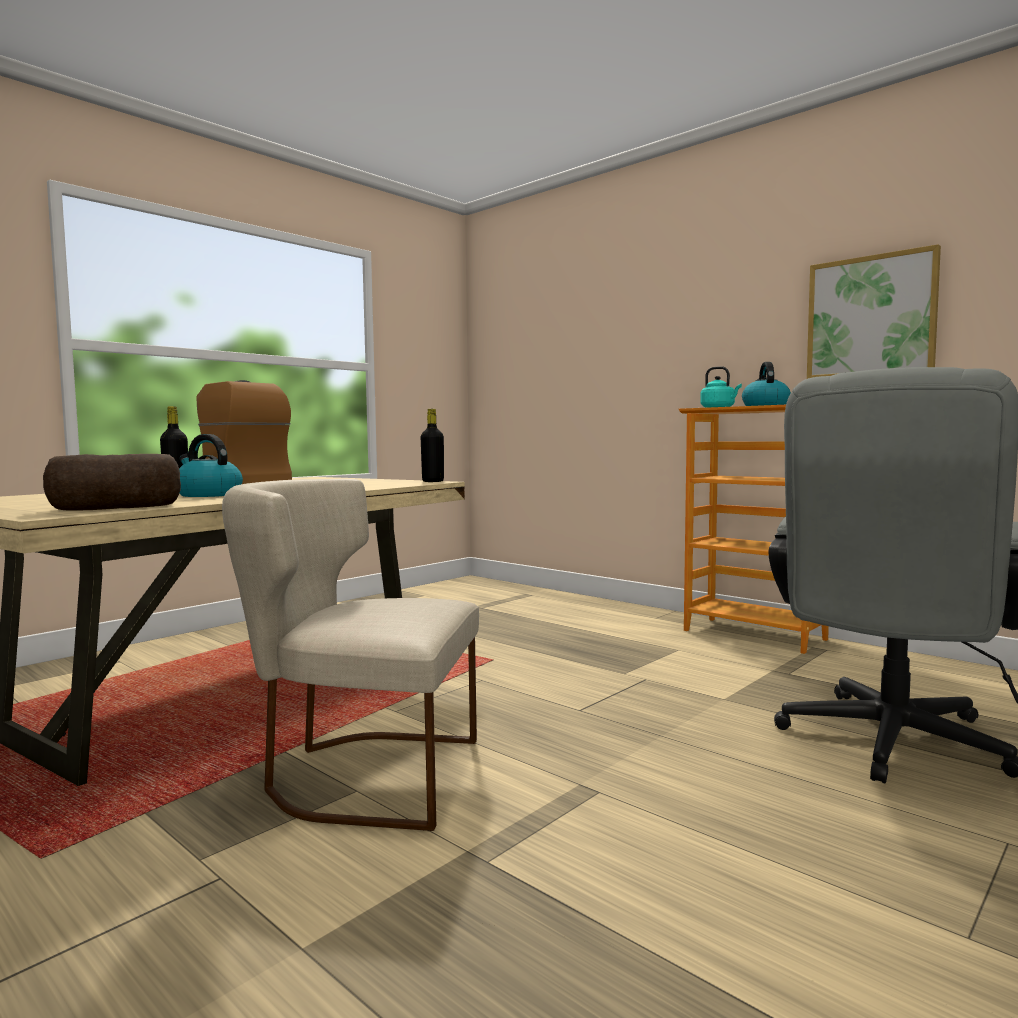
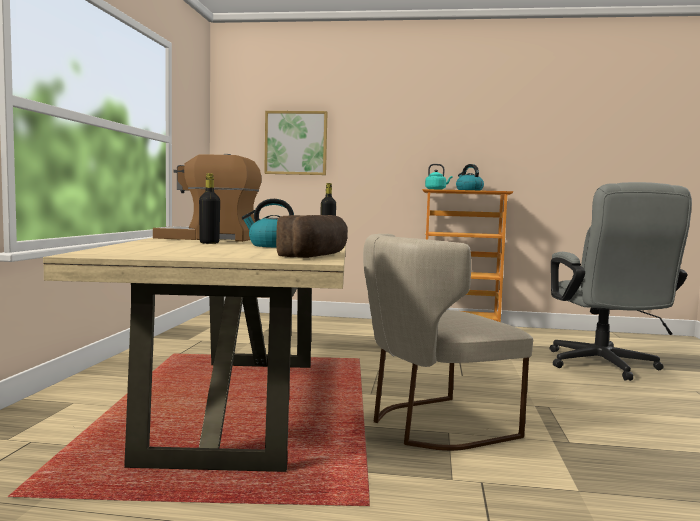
camera: 35 degrees left, 0 degrees up
(871, 317) = (520, 144): picture -> picture (296, 143)

